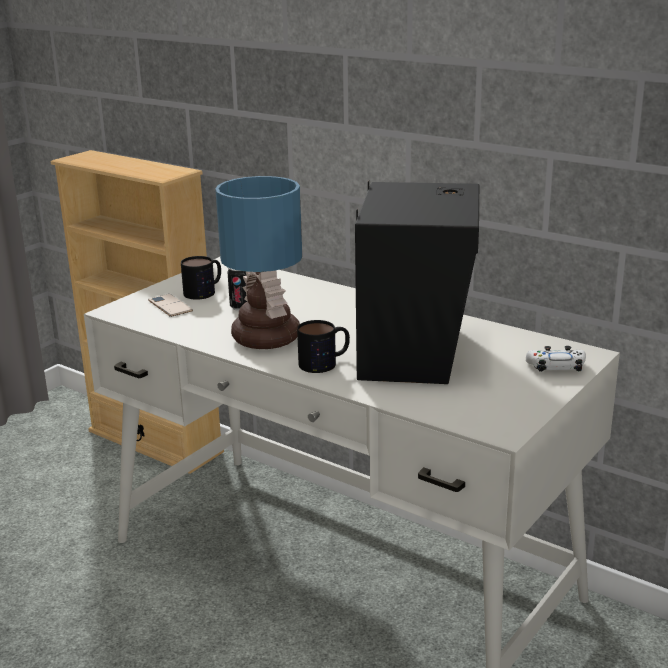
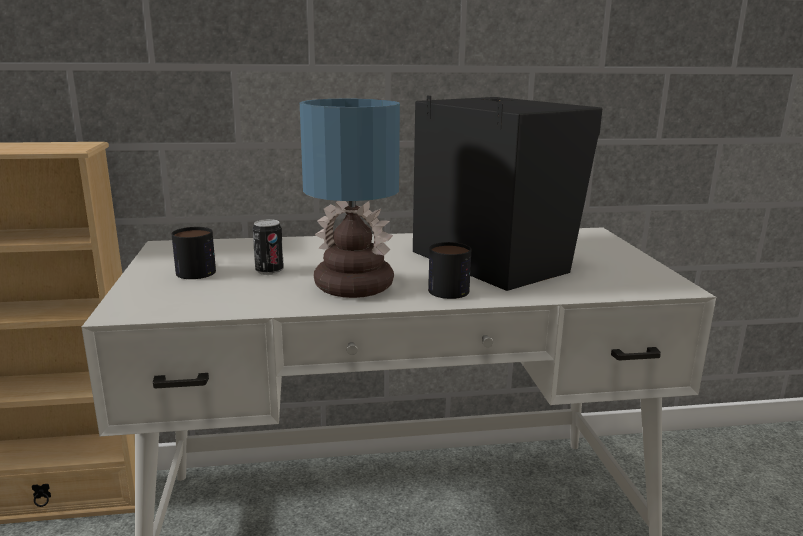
camera: 45 degrees left, 5 degrees down
(170, 306) = (186, 290): phone -> none
(556, 367) = (597, 243): white game controller -> none

